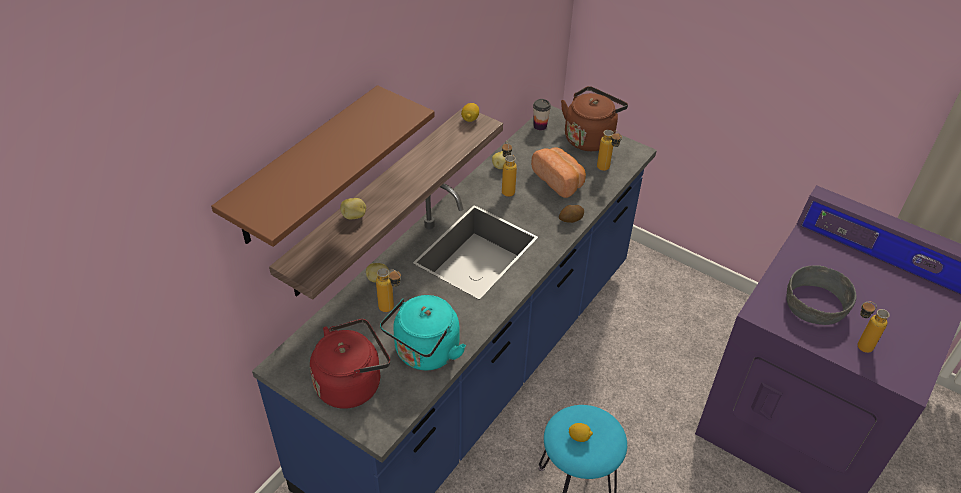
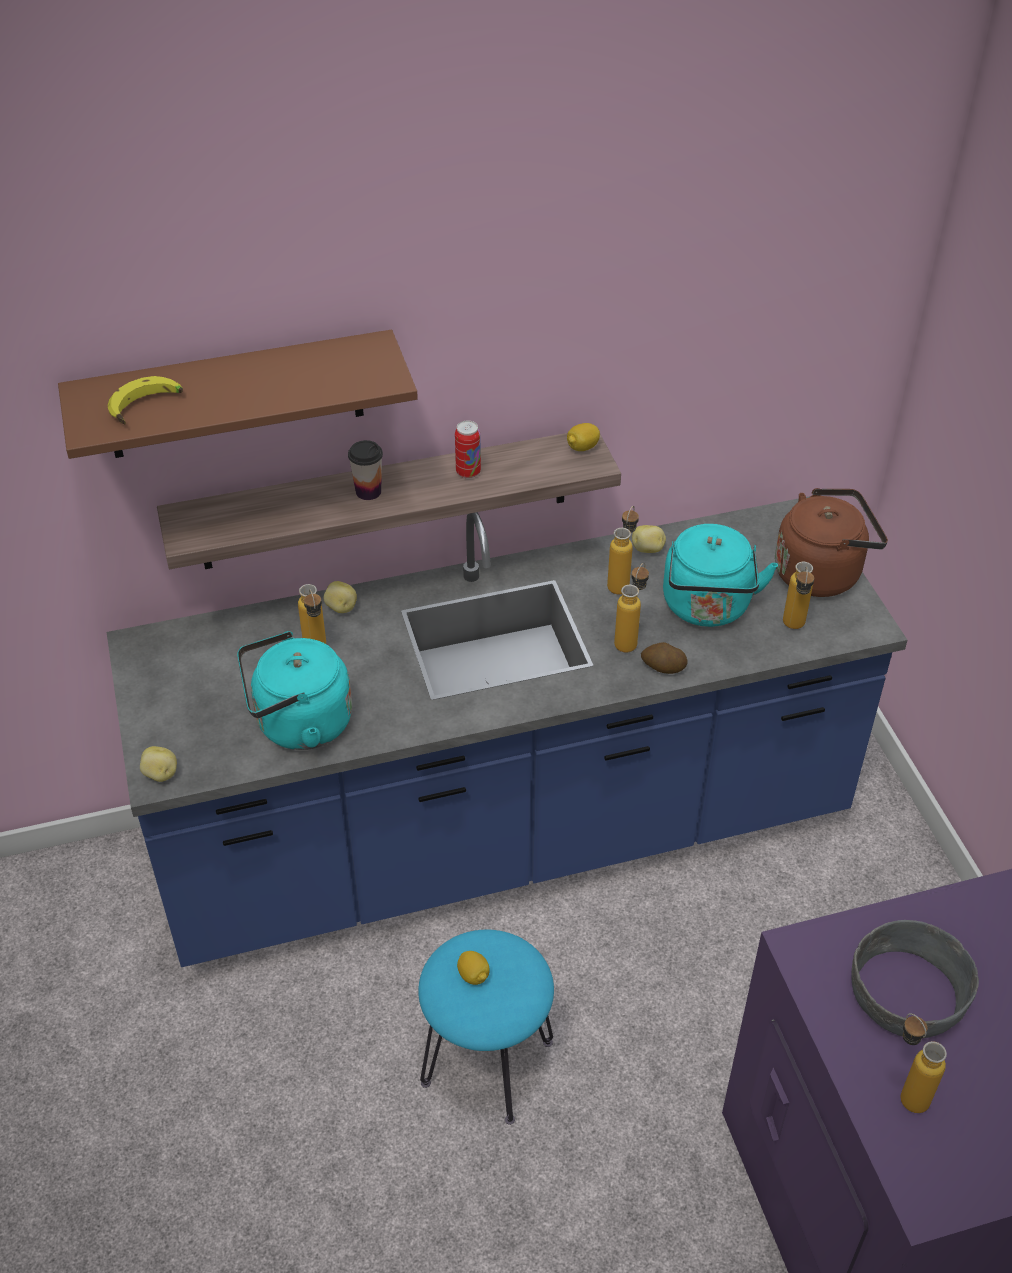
camera: 40 degrees right, 0 degrees up
(292, 192) = (147, 408): none -> banana
(352, 383) = (187, 708): red kettle -> none
(354, 216) = (306, 497): potato -> potato (160, 774)
(427, 159) = (468, 472): none -> can
(540, 126) = (764, 522): cup -> cup (368, 491)
(541, 214) = (630, 639): none -> bottle
(559, 180) = (707, 608): bread -> turquoise kettle

